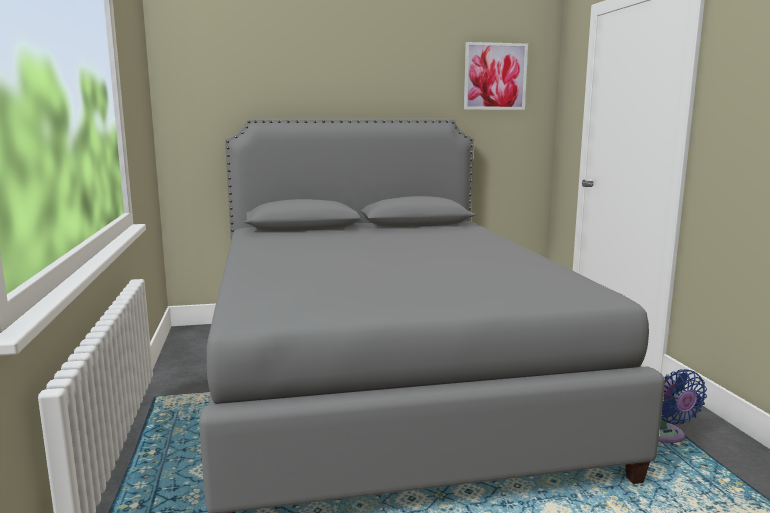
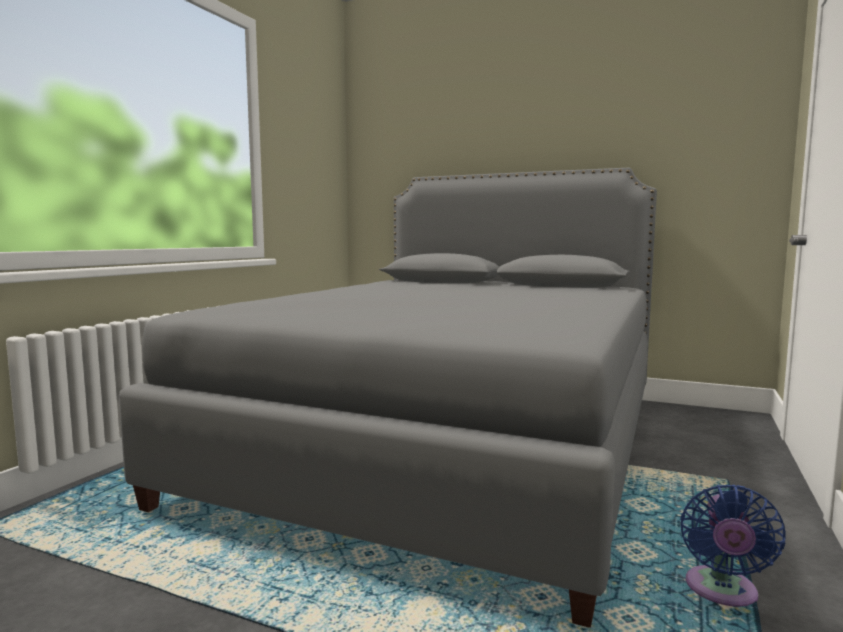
camera: 35 degrees right, 5 degrees down
(495, 76) = (696, 115): picture -> none

